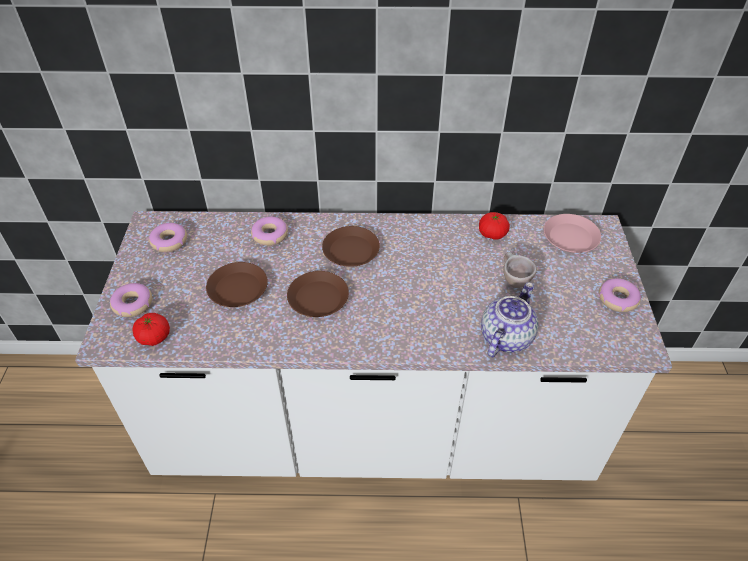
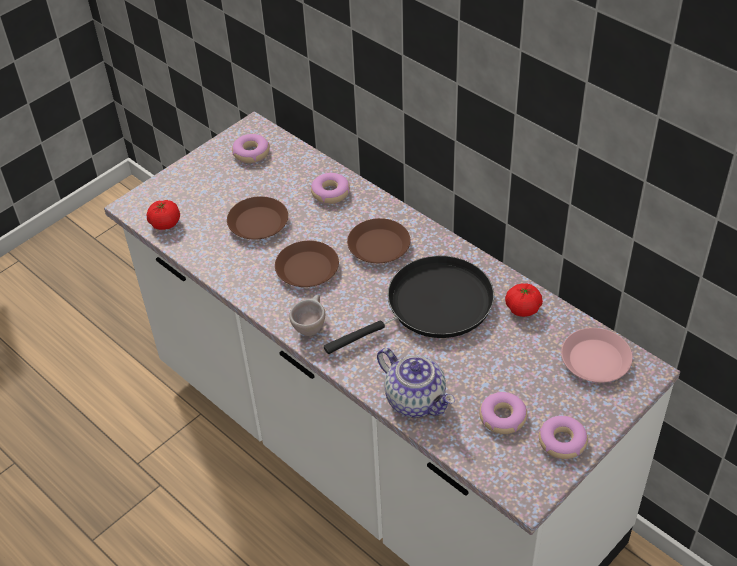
camera: 45 degrees right, 0 degrees up
(132, 304) = (176, 189): donut -> donut (502, 417)
(437, 268) = (432, 306): none -> black frying pan
(505, 336) = (416, 400): teapot -> teapot turned 60 degrees clockwise
(513, 280) = (485, 360): beige cup -> beige cup (310, 326)

